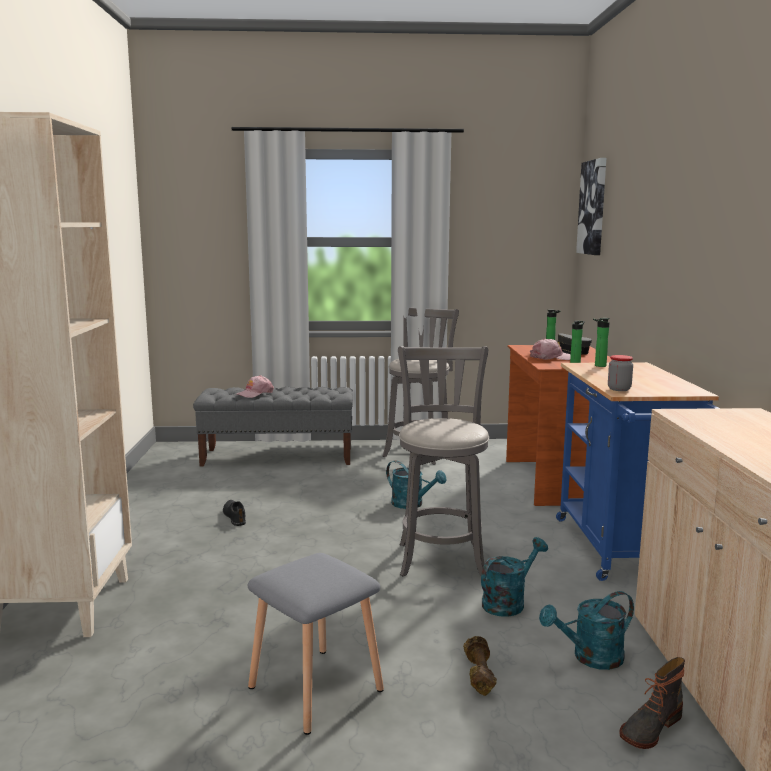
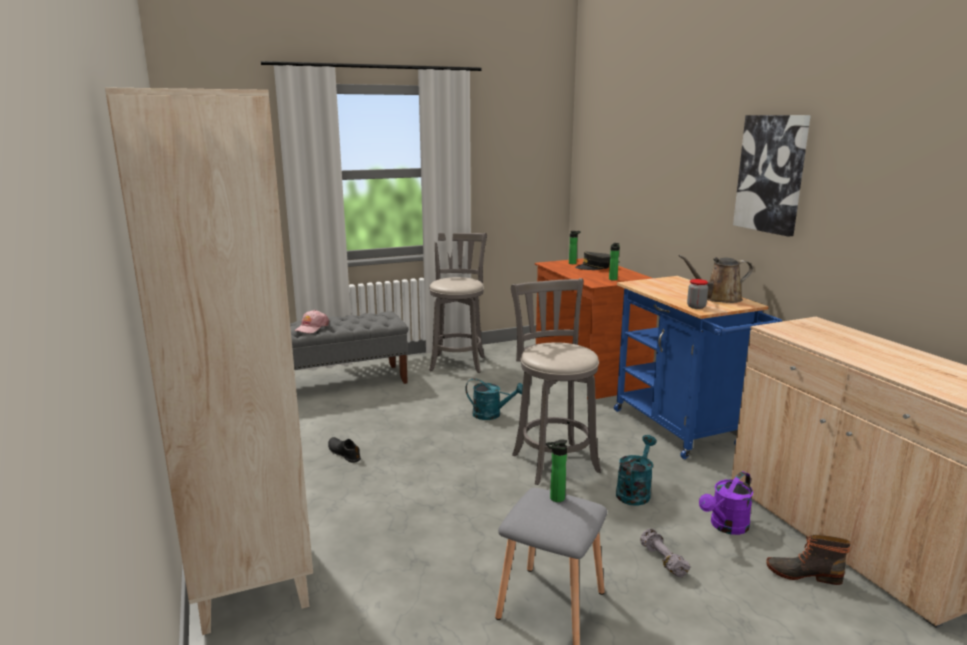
camera: 20 degrees left, 5 degrees up
(478, 675) = (662, 560): brown dumbbell -> grey dumbbell
(551, 358) = (587, 274): pink cap -> none
(590, 658) = (725, 527): turquoise watering can -> purple watering can
(593, 207) = (592, 139): picture -> picture (771, 174)
(598, 366) = (649, 283): bottle -> bottle (555, 499)
(649, 727) = (803, 573): boot -> boot turned 75 degrees clockwise
(662, 385) = (719, 299): none -> brown watering can

